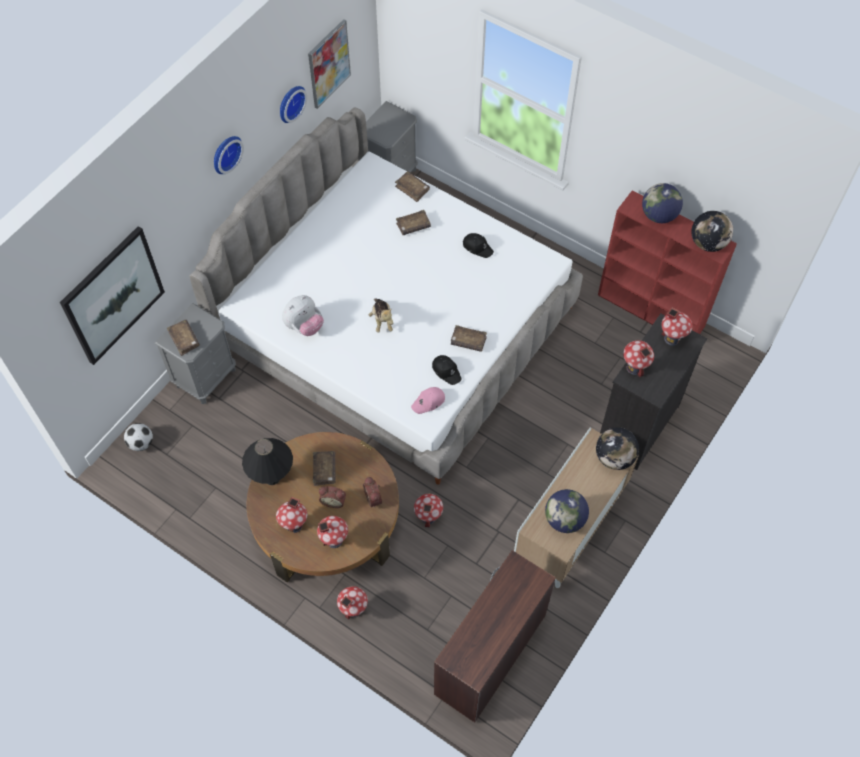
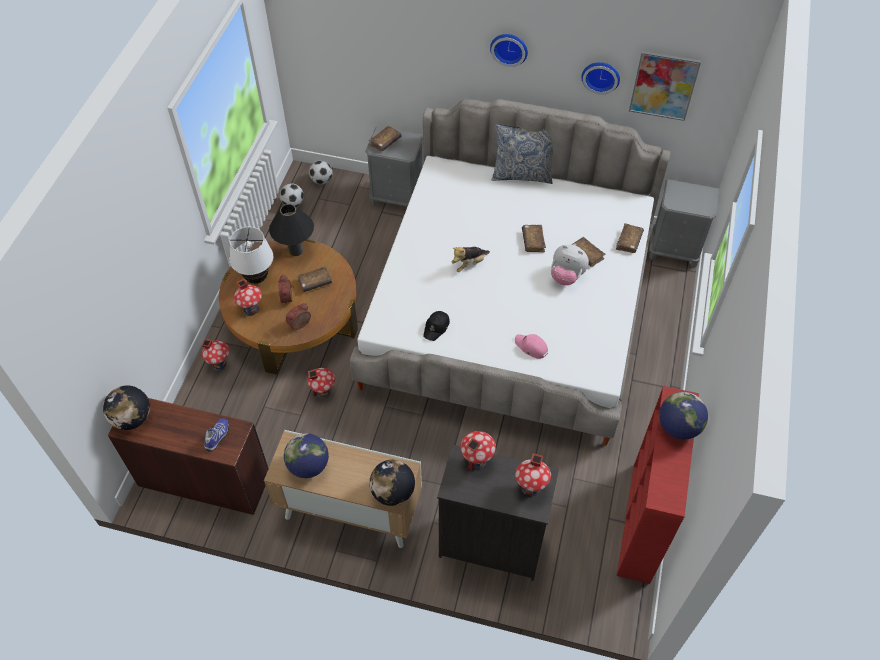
camera: 70 degrees right, 5 degrees down
(113, 295) = (355, 50): picture -> none
(160, 481) = (293, 203): none -> football
(289, 239) = (522, 174): none -> pillow
(294, 525) = (257, 279): toy house -> white table lamp
(304, 326) = (437, 213): plush toy -> plush toy (566, 276)
(429, 402) = (397, 324): pink cap -> pink cap (531, 347)
(468, 341) = (477, 335): brown book -> brown book (533, 241)
(477, 247) = (589, 311): black cap -> none
(518, 585) = (218, 437): none -> shoe
(708, 243) = (667, 486): globe -> globe (132, 419)

